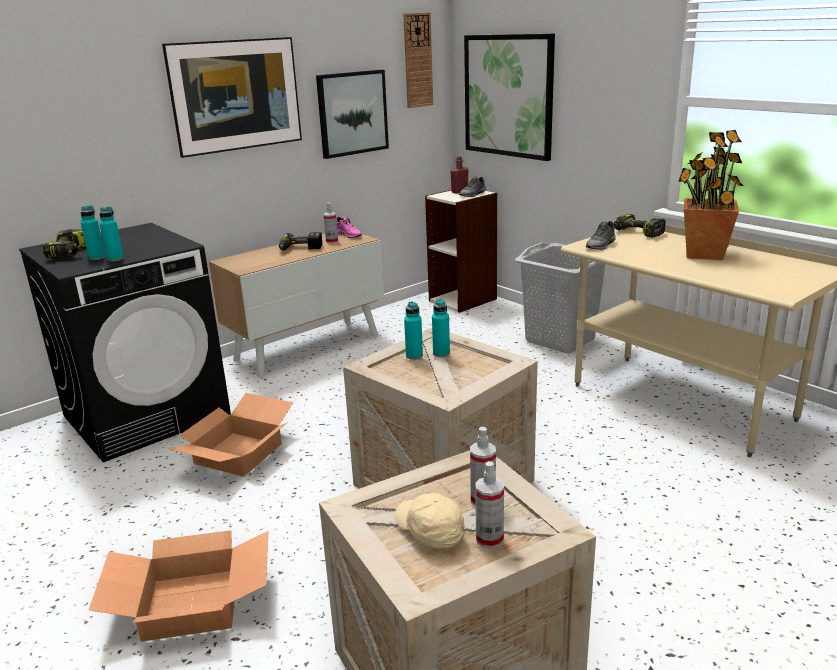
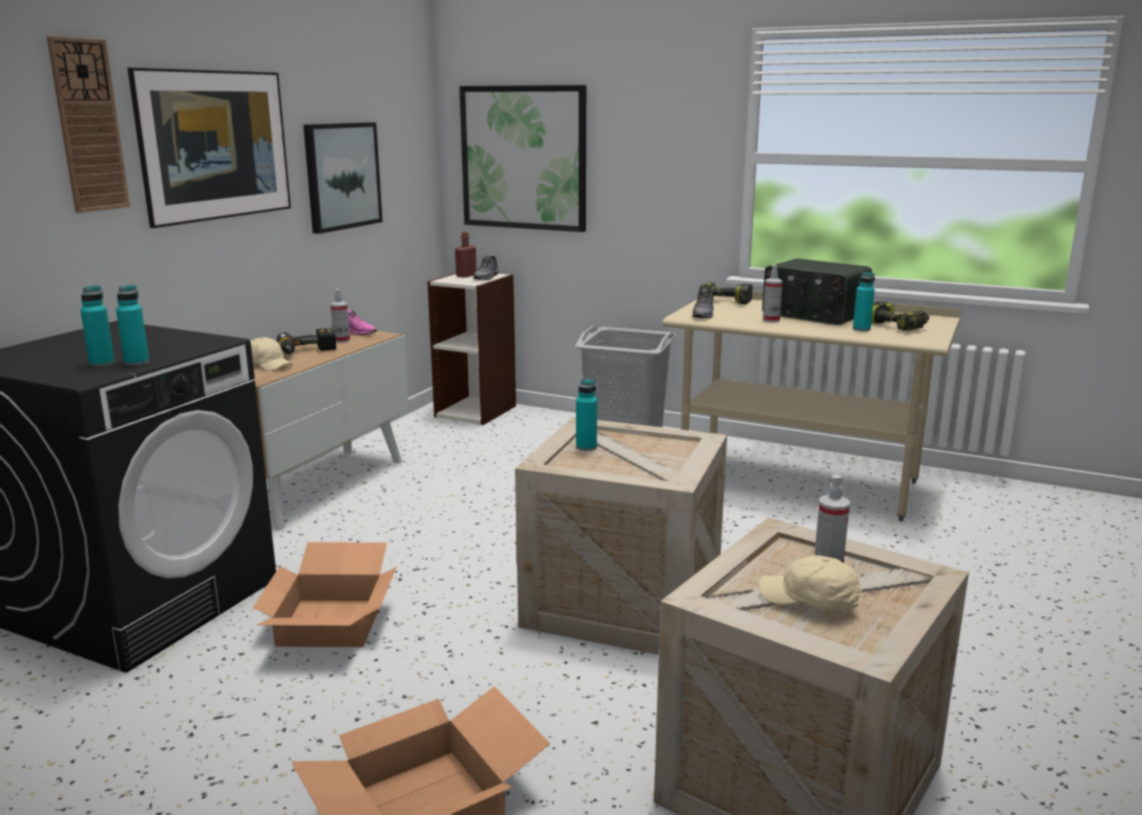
camera: 25 degrees left, 5 degrees down
(70, 253) = (44, 362): power drill -> power drill (896, 326)
(264, 258) = (269, 365): none -> beige cap
(417, 60) = (406, 114): wall clock -> wall clock (88, 126)
(441, 353) = (614, 441): turquoise bottle -> turquoise bottle (861, 329)
(489, 539) = (877, 595): spray bottle -> spray bottle (771, 320)
(703, 254) = (813, 315): potted plant -> radio

